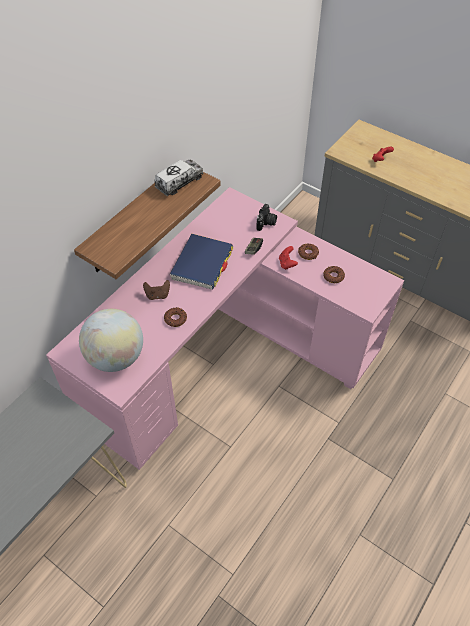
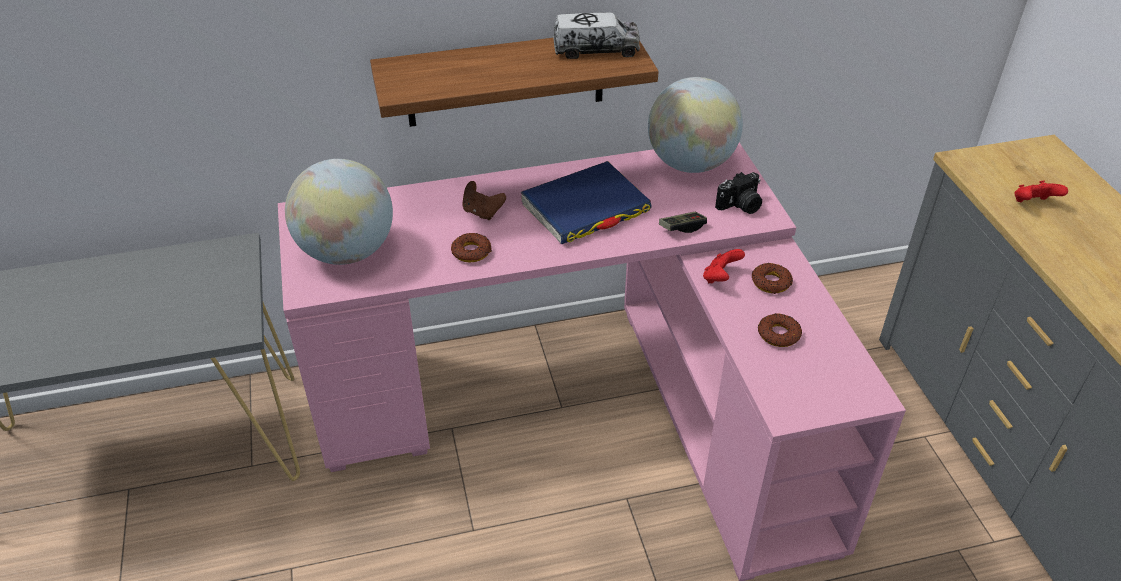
camera: 40 degrees right, 10 degrees down
(224, 213) = (690, 164): none -> globe

